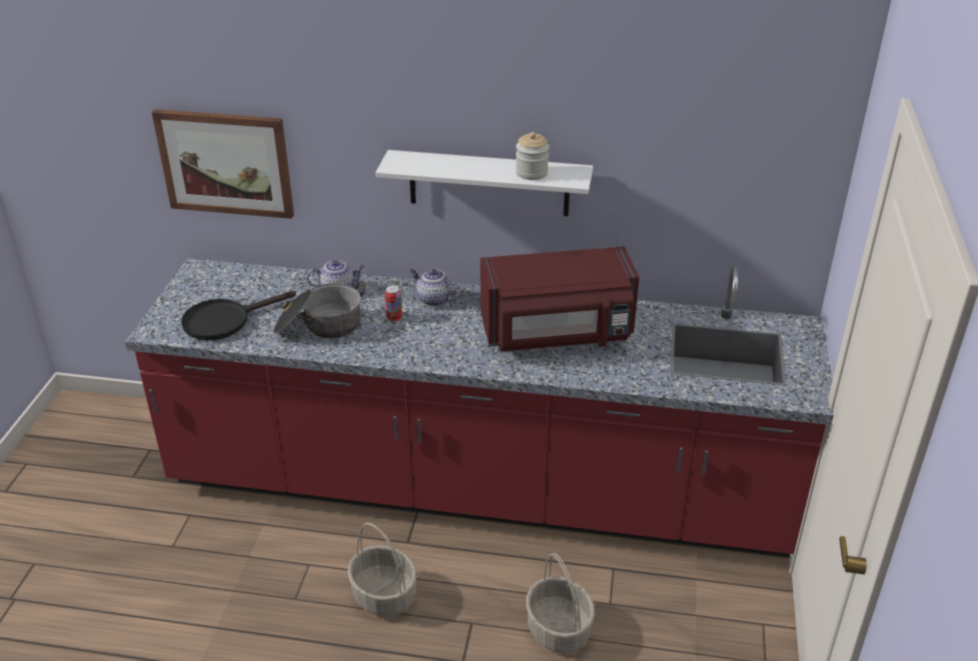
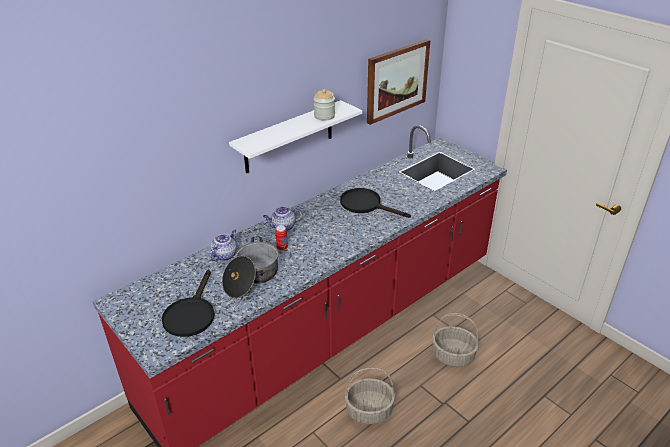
camera: 50 degrees left, 0 degrees up
(226, 163) = (113, 207): picture -> picture (396, 81)
(558, 334) = (366, 205): red microwave -> black frying pan

